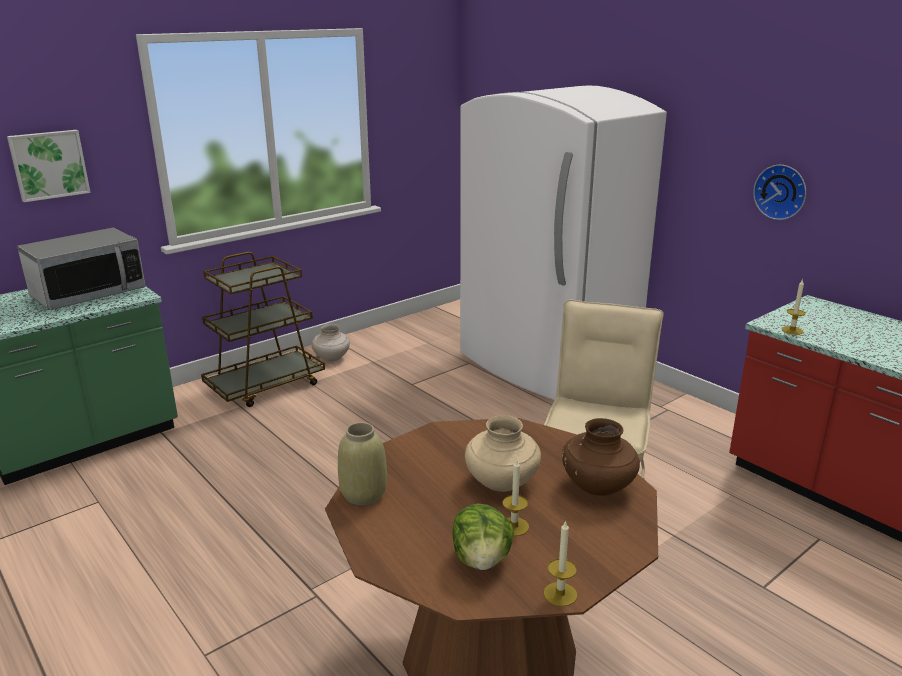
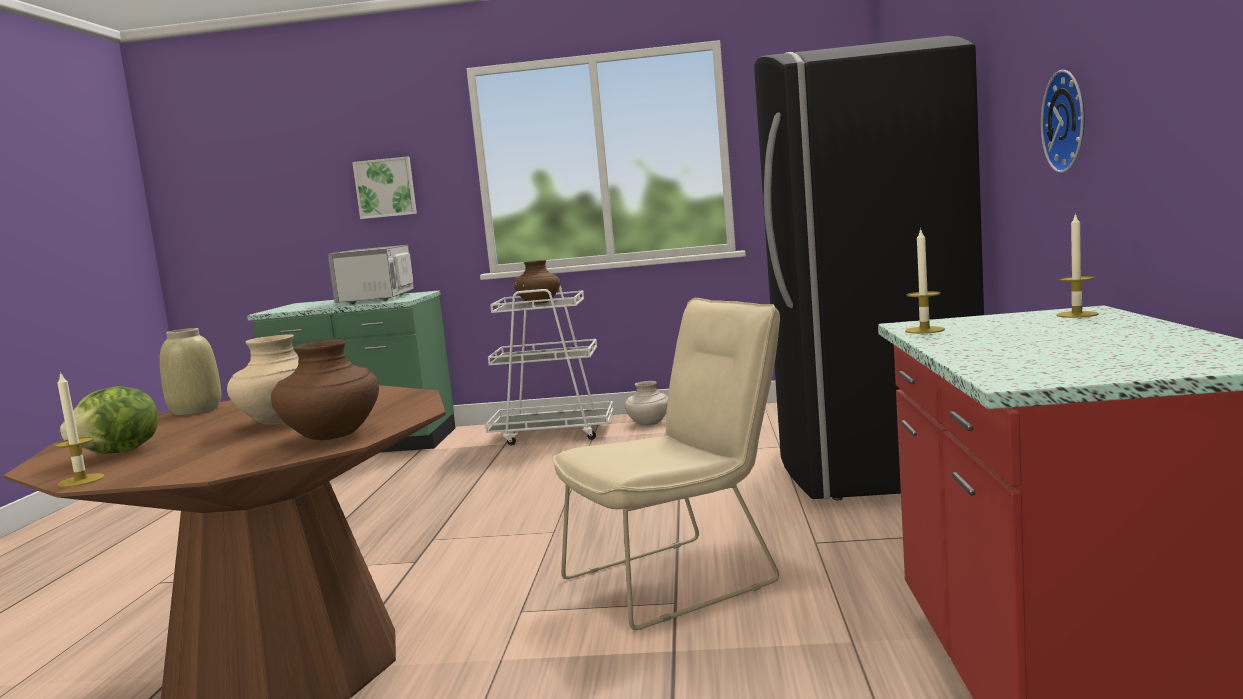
camera: 45 degrees right, 15 degrees down
(88, 294) = (377, 299): microwave -> microwave turned 90 degrees clockwise
(246, 274) = (539, 303): none -> brown vase
(266, 385) = (553, 433): brown cart -> white cart
(514, 526) = (199, 442): candle -> candle (1077, 314)
(545, 366) = (869, 463): white fridge -> black fridge

